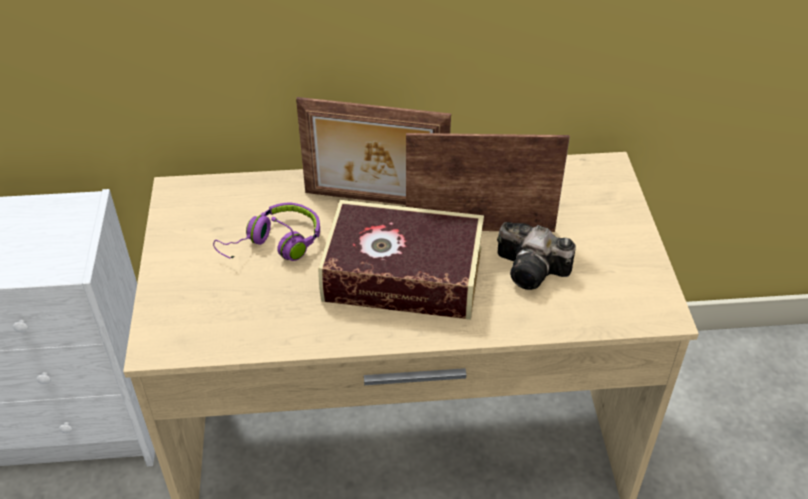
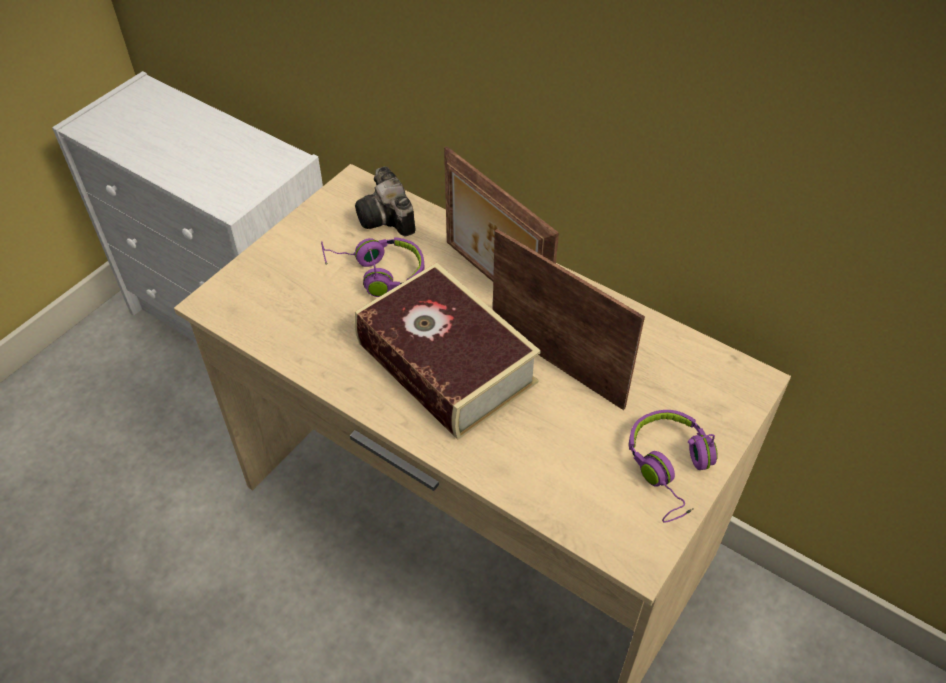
camera: 40 degrees right, 5 degrees up
(534, 270) = (562, 433): camera -> camera (388, 219)
(622, 249) = (670, 469): none -> purple headphones

